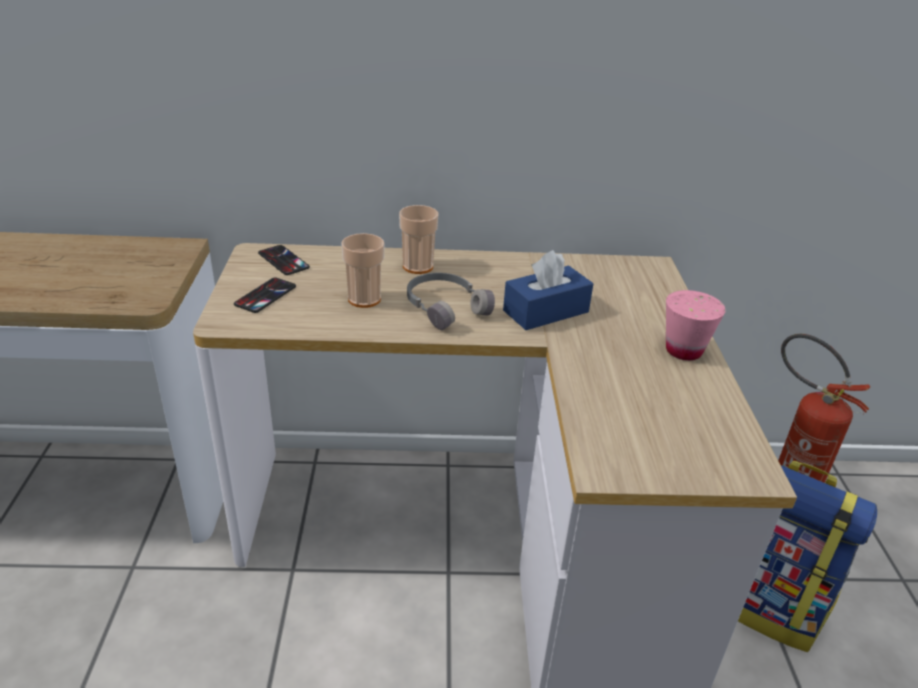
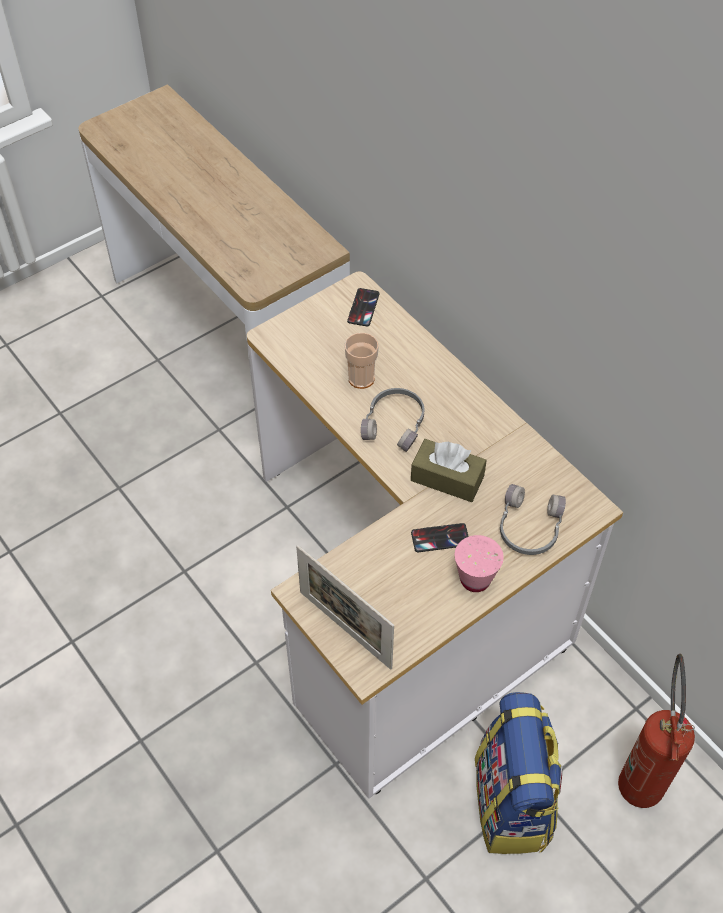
camera: 55 degrees right, 20 degrees up
(265, 295) = (315, 331): phone -> phone (440, 538)
(418, 266) = (432, 376): cup -> none
(546, 311) = (447, 478): blue tissue box -> brown tissue box
(646, 300) = (528, 527): none -> grey headphones
(684, 460) = (345, 629): none -> picture frame

